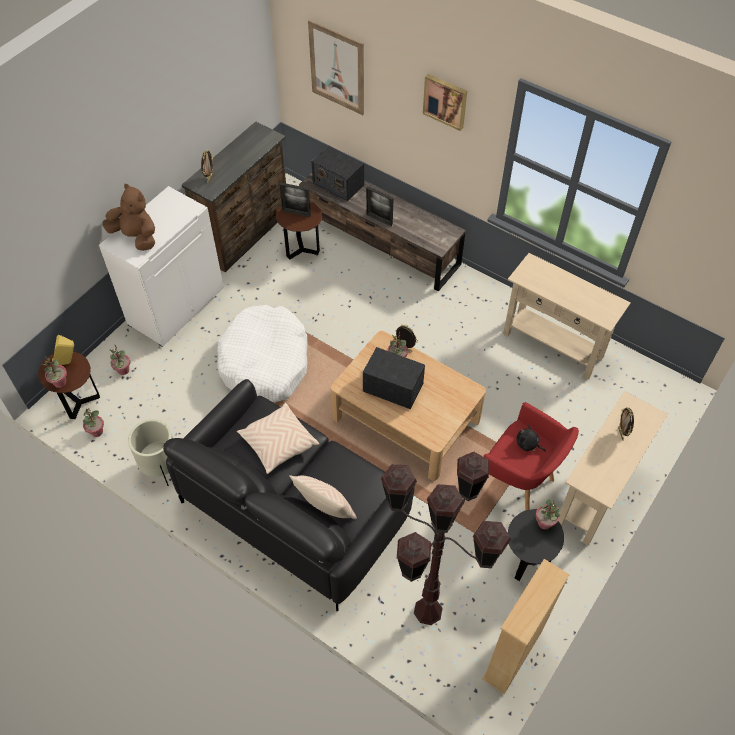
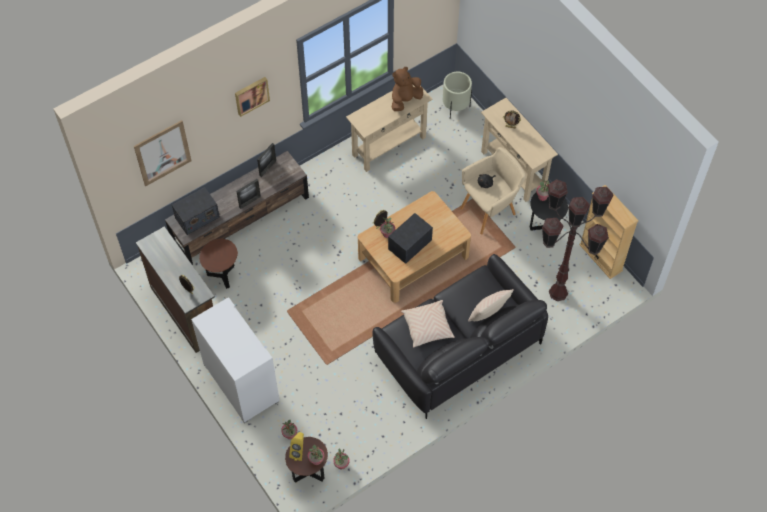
camera: 70 degrees left, 5 degrees up
(136, 237) = (238, 353): brown plush toy -> brown plush toy (405, 100)
(161, 468) = (392, 426): beige planter -> beige planter (455, 108)
(265, 363) = (326, 333): white dog bed -> none
(296, 213) = (215, 256): picture frame -> picture frame (268, 168)
(518, 485) = (490, 210): red armchair -> beige armchair

